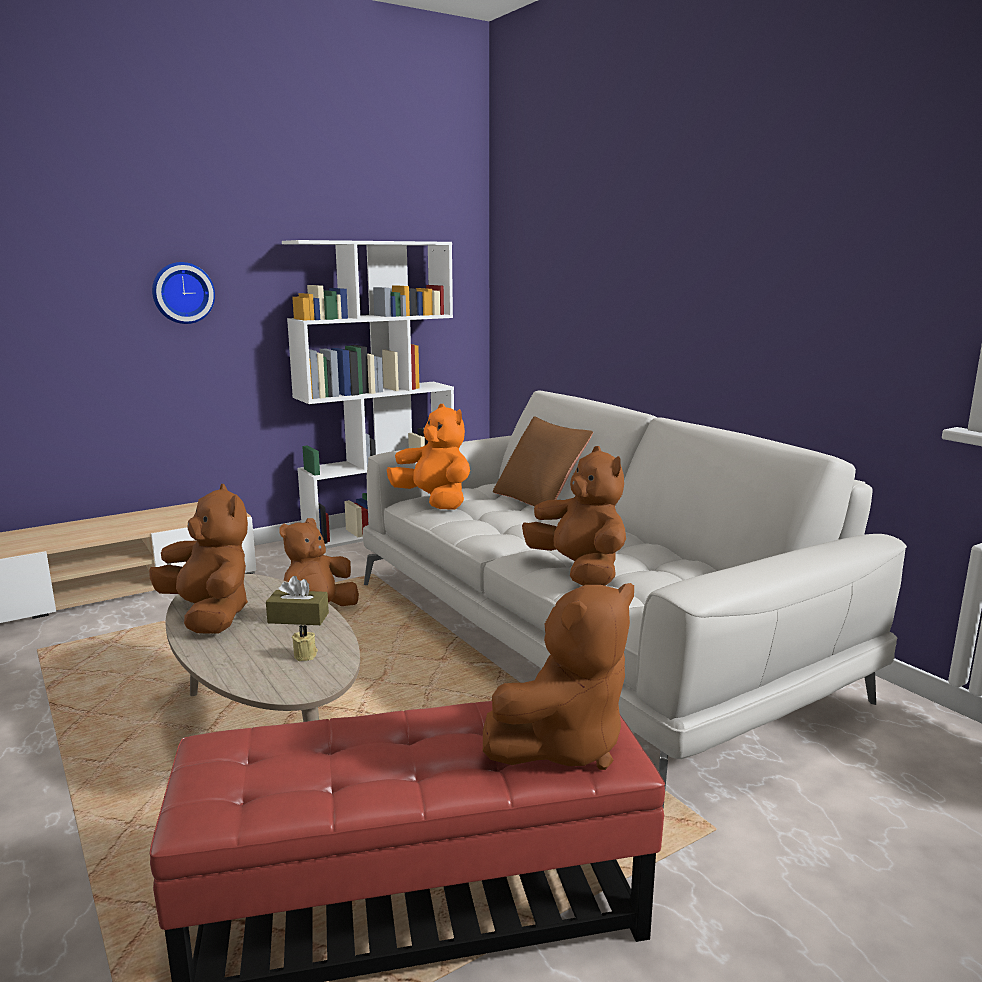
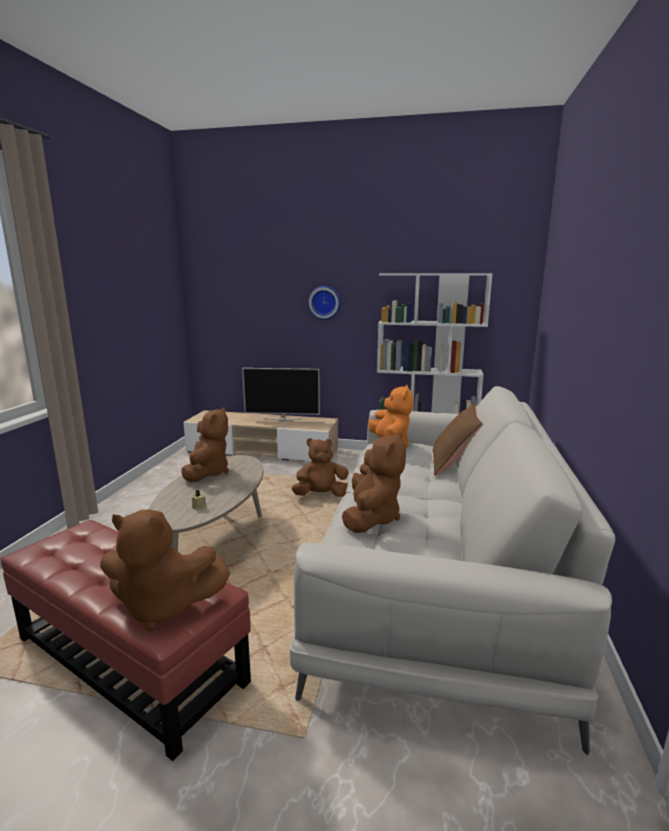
camera: 45 degrees right, 0 degrees up
(133, 519) = (282, 419): none -> television
(298, 618) = (231, 488): brown tissue box -> none

